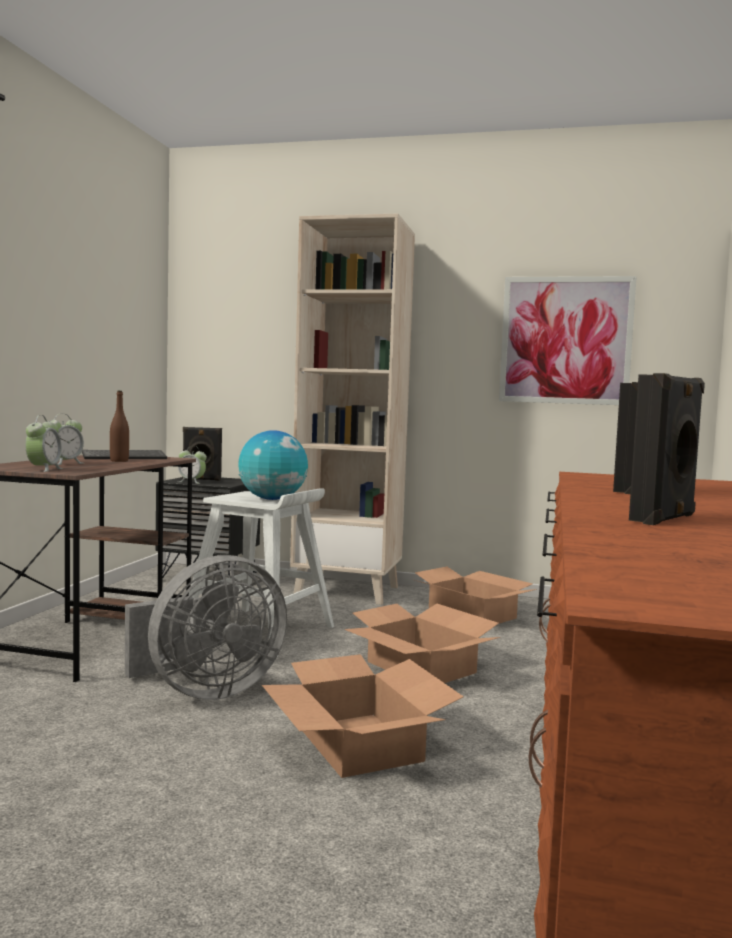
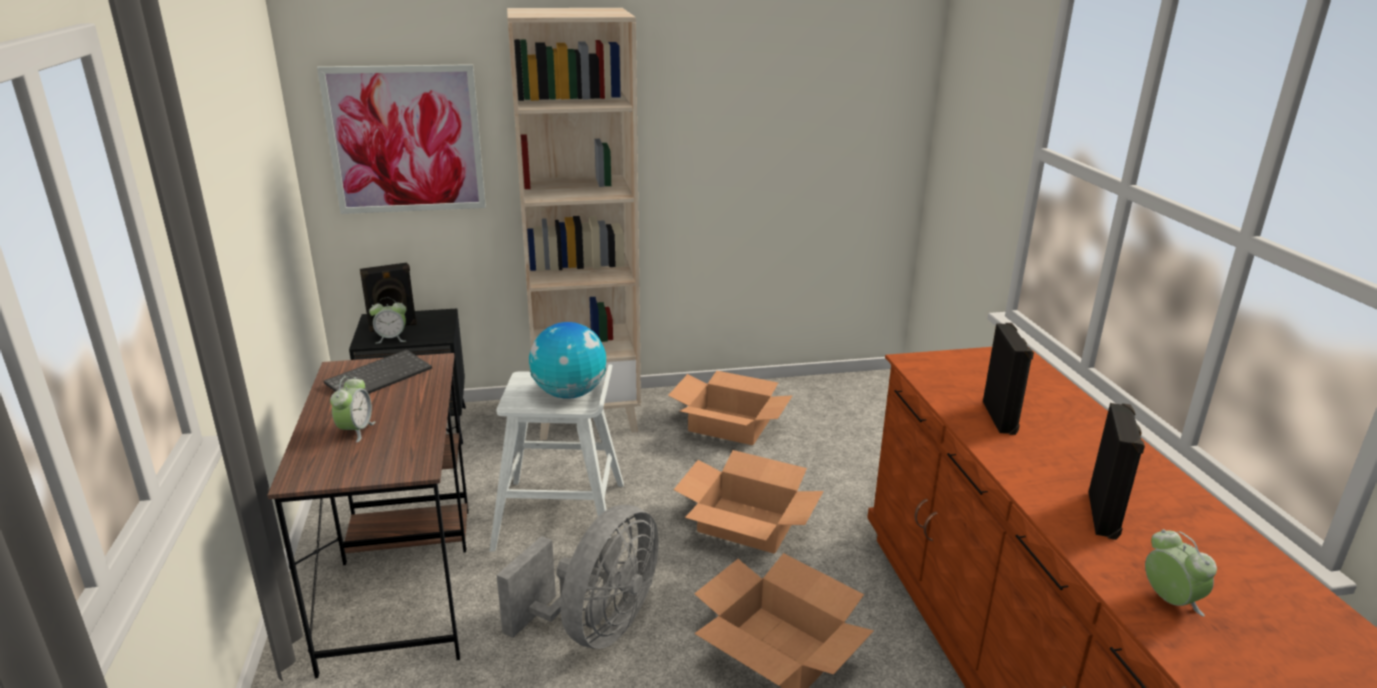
camera: 25 degrees left, 20 degrees up
(44, 469) = (374, 467): alarm clock -> alarm clock (1169, 601)
(119, 461) = (396, 396): brown bottle -> none
(565, 340) = (790, 127): picture -> picture (405, 140)

